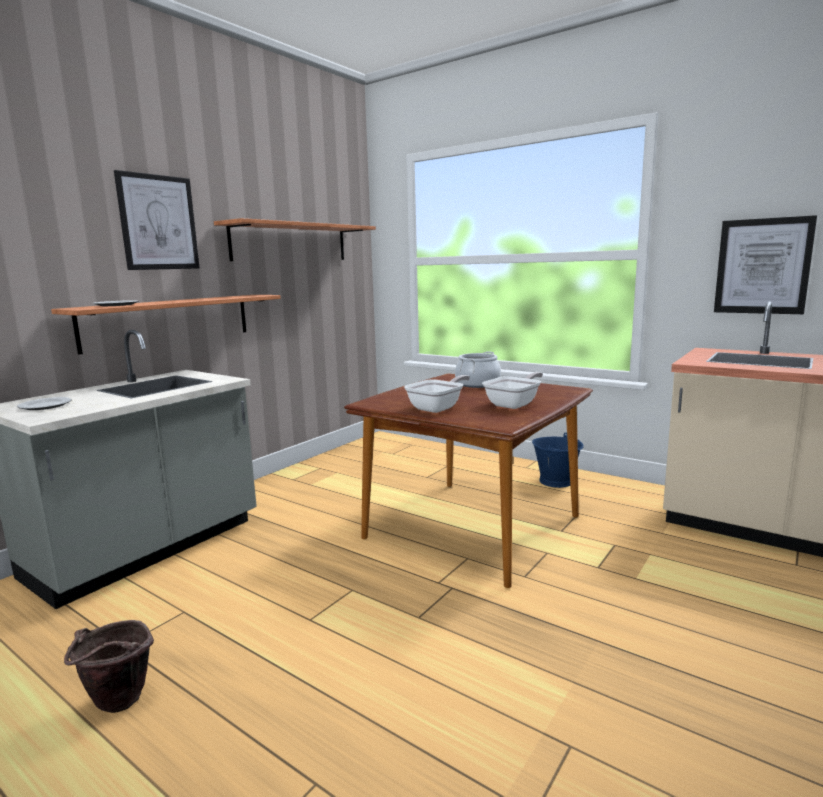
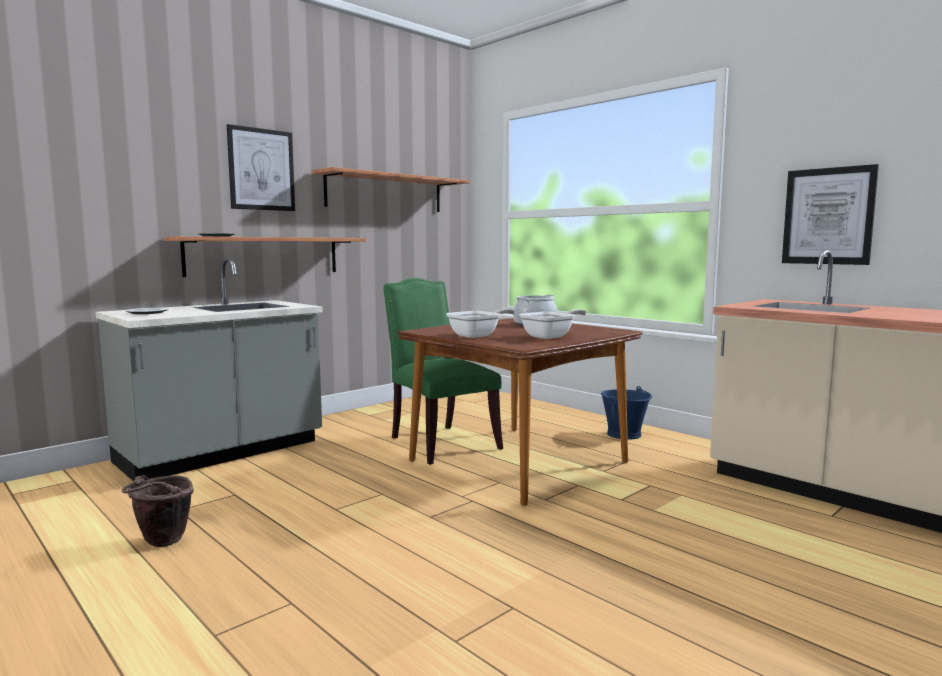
camera: 10 degrees right, 5 degrees down
(382, 509) = (440, 442): none -> green chair

